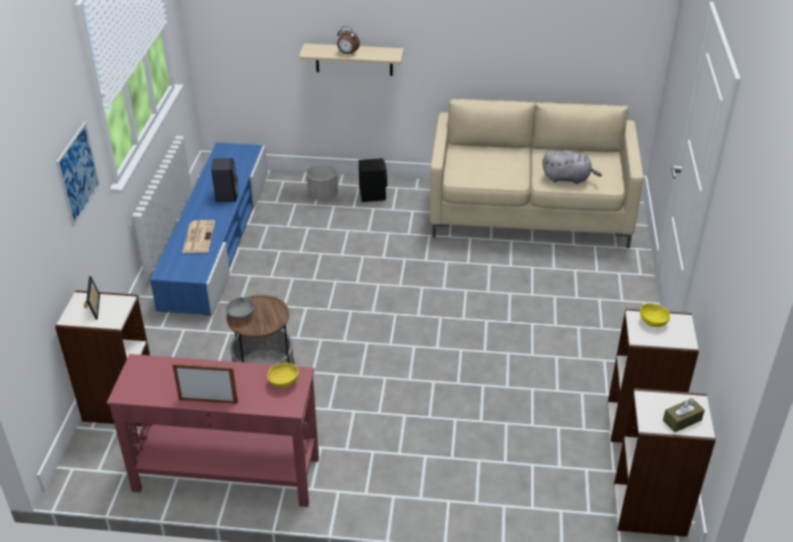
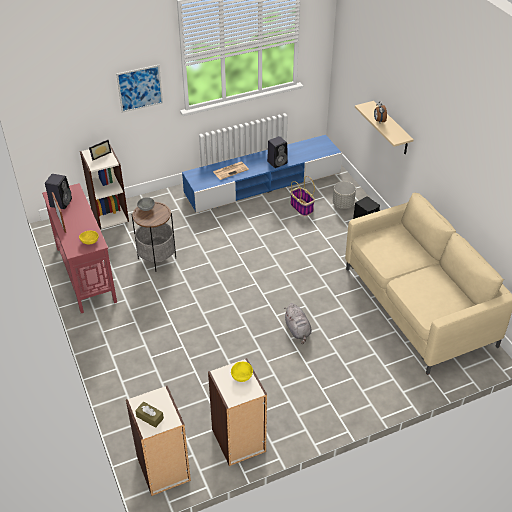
camera: 60 degrees right, 5 degrees up
(157, 387) = (61, 202): none -> black speaker
(297, 227) = (302, 208): none -> basket
(568, 178) = (415, 293): grey plush toy -> grey plush toy (298, 330)

